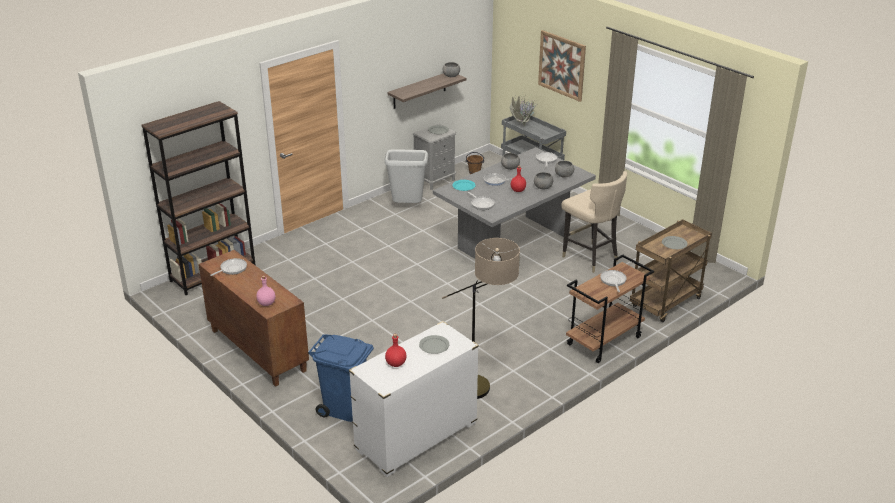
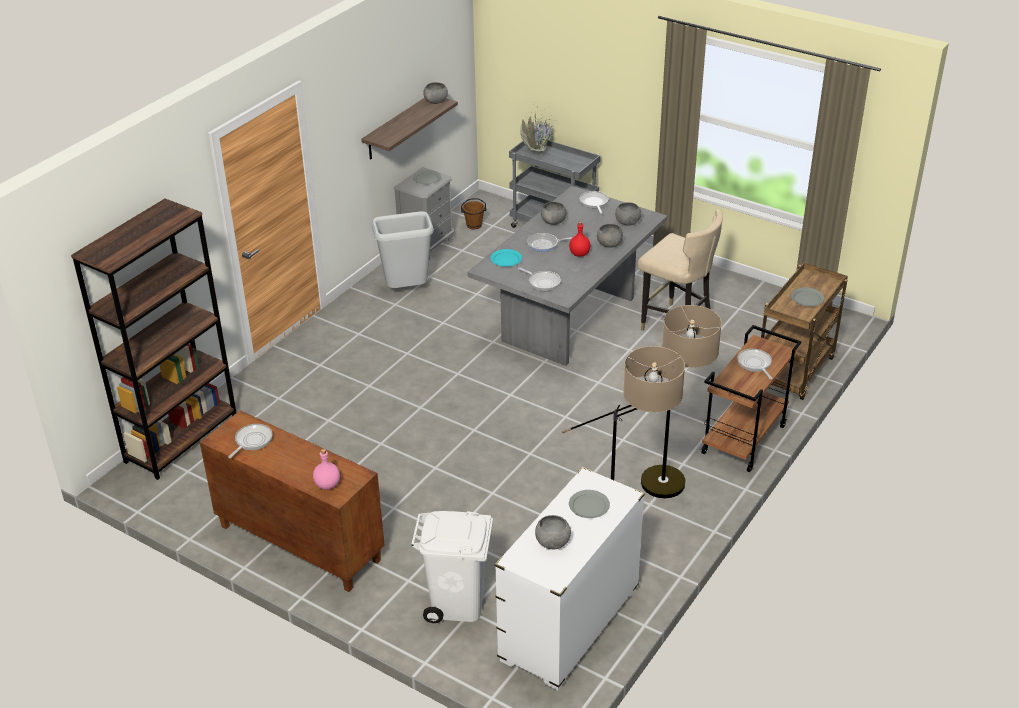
camera: 15 degrees left, 5 degrees up
(345, 408) = (457, 604): blue trash can -> white trash can
(396, 364) = (553, 542): red bottle -> grey bowl
(531, 367) = (670, 495): none -> floor lamp
(562, 65) = (587, 69): picture -> none

